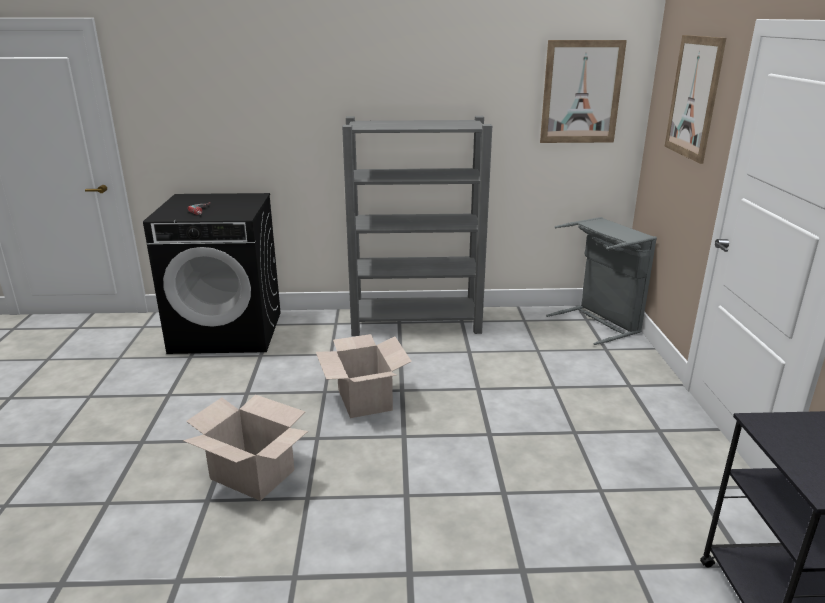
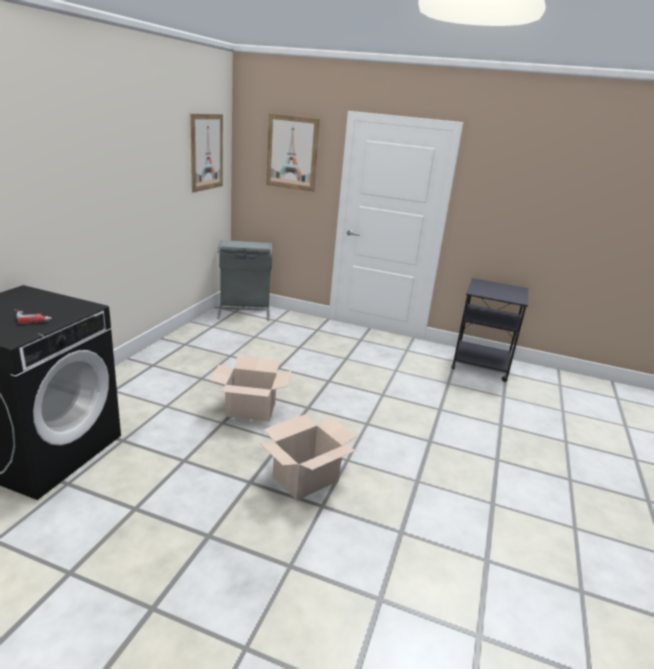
camera: 70 degrees left, 0 degrees up
(416, 322) = (161, 359): grey bookcase -> none

